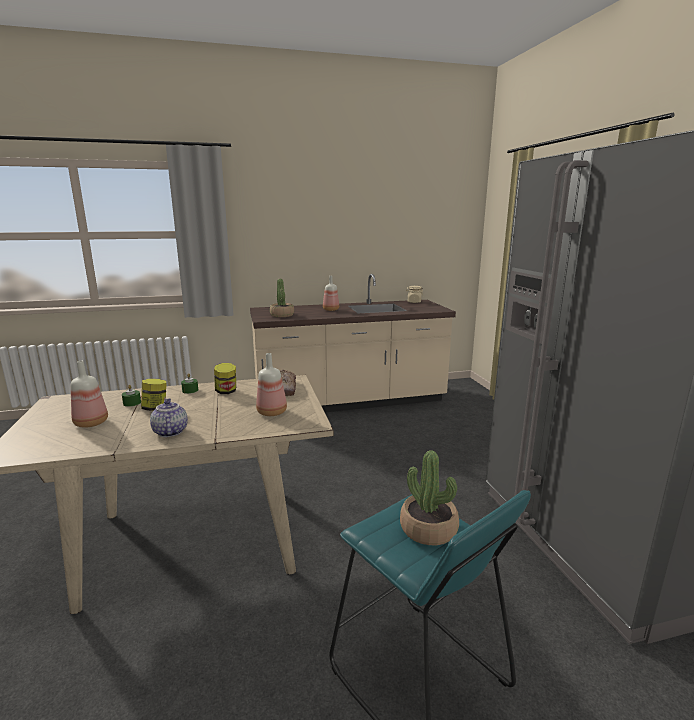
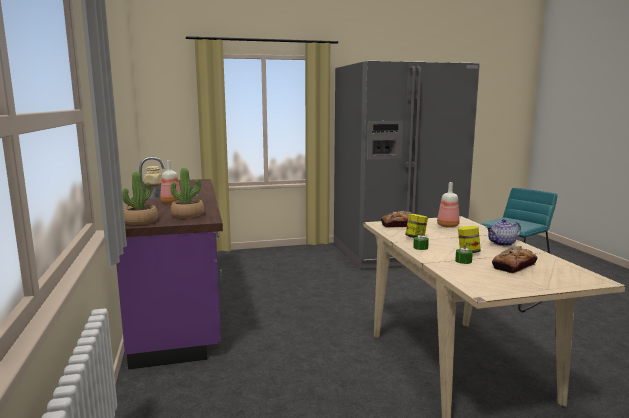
camera: 90 degrees left, 5 degrees down
(92, 423) = (514, 266): bottle -> bread
(350, 402) = (181, 307): beige counter -> purple counter
(428, 529) = (510, 221): potted plant -> potted plant (140, 221)

